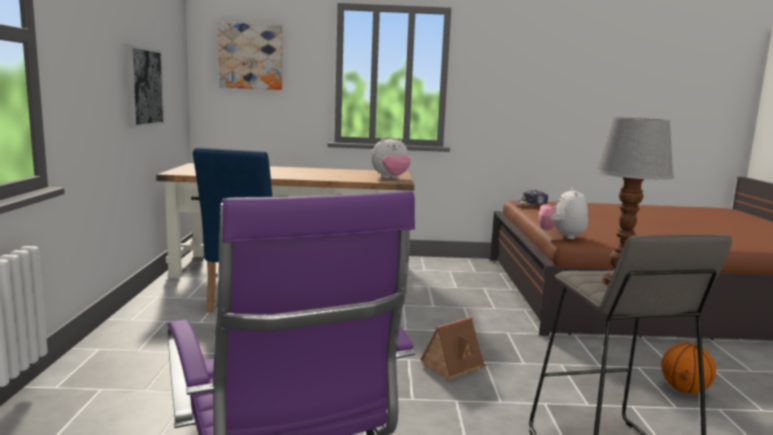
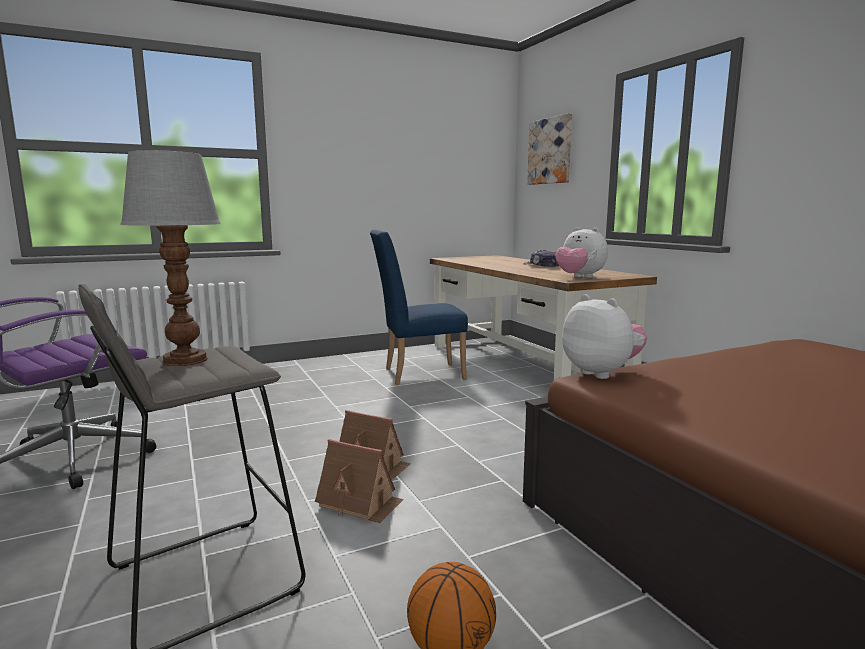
camera: 65 degrees right, 0 degrees up
(143, 87) = (418, 186): picture -> none
(516, 382) = (360, 503): none -> toy house
(532, 204) = (785, 345): cap -> cap (541, 266)
(562, 236) = (601, 373): plush toy -> plush toy turned 75 degrees clockwise

